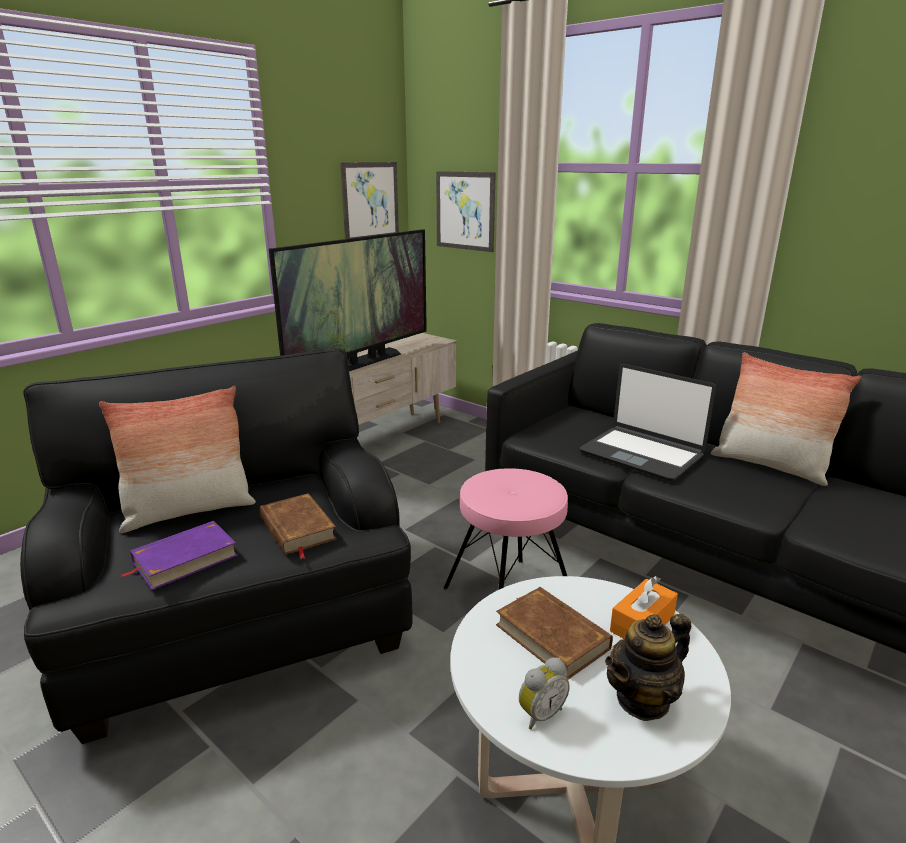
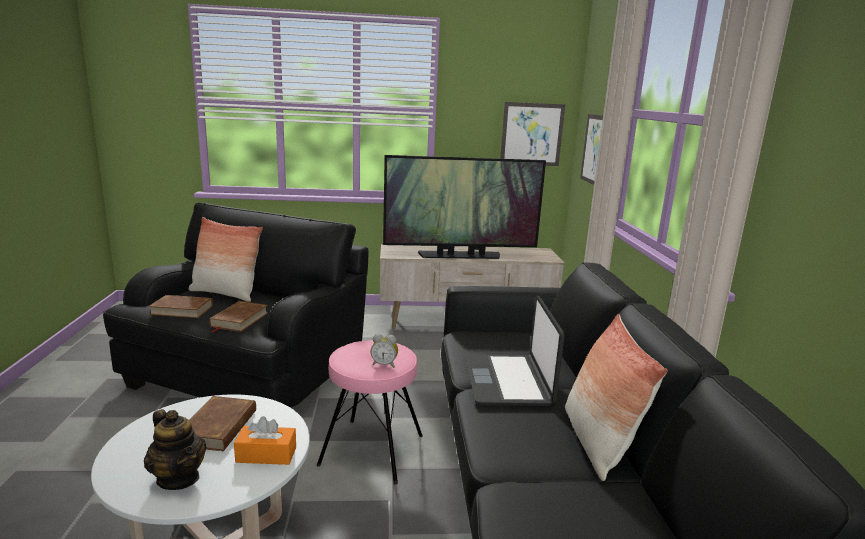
camera: 45 degrees right, 5 degrees down
(185, 559) = (181, 310): purple book -> brown book
(540, 714) = (138, 447): alarm clock -> alarm clock (384, 364)
(643, 699) = (179, 478): teapot -> teapot turned 150 degrees counterclockwise

